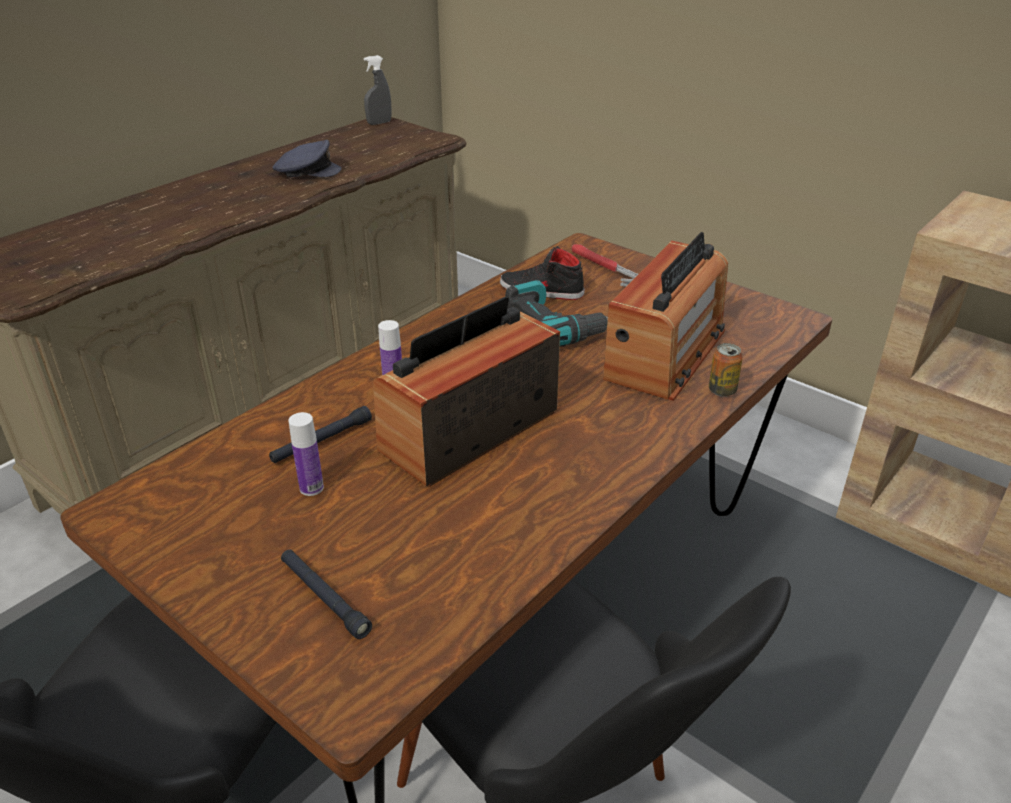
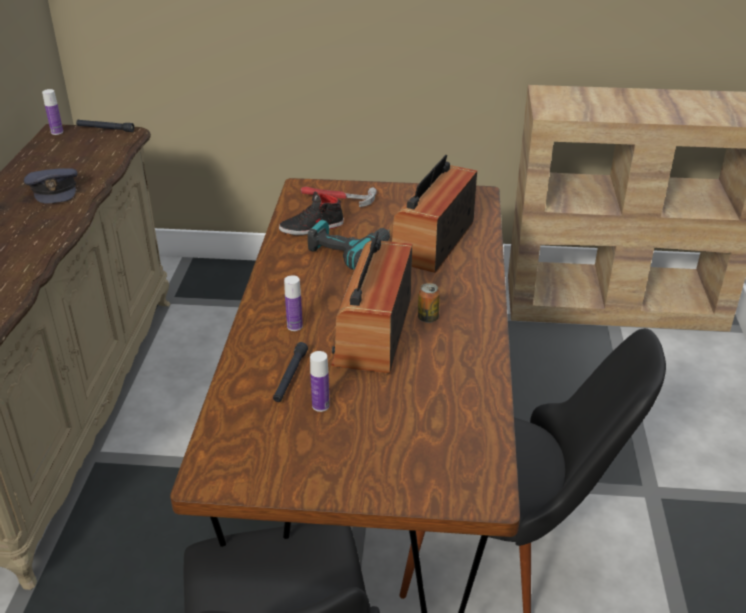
camera: 35 degrees left, 0 degrees up
(306, 171) = (54, 190): grey cap -> grey cap turned 105 degrees clockwise
(324, 598) = (406, 457): black flashlight -> black flashlight (105, 129)
(379, 123) = (57, 132): grey spray bottle -> bottle
(665, 354) = (432, 241): radio -> radio turned 150 degrees counterclockwise
(722, 390) = (486, 252): can -> can (428, 318)

